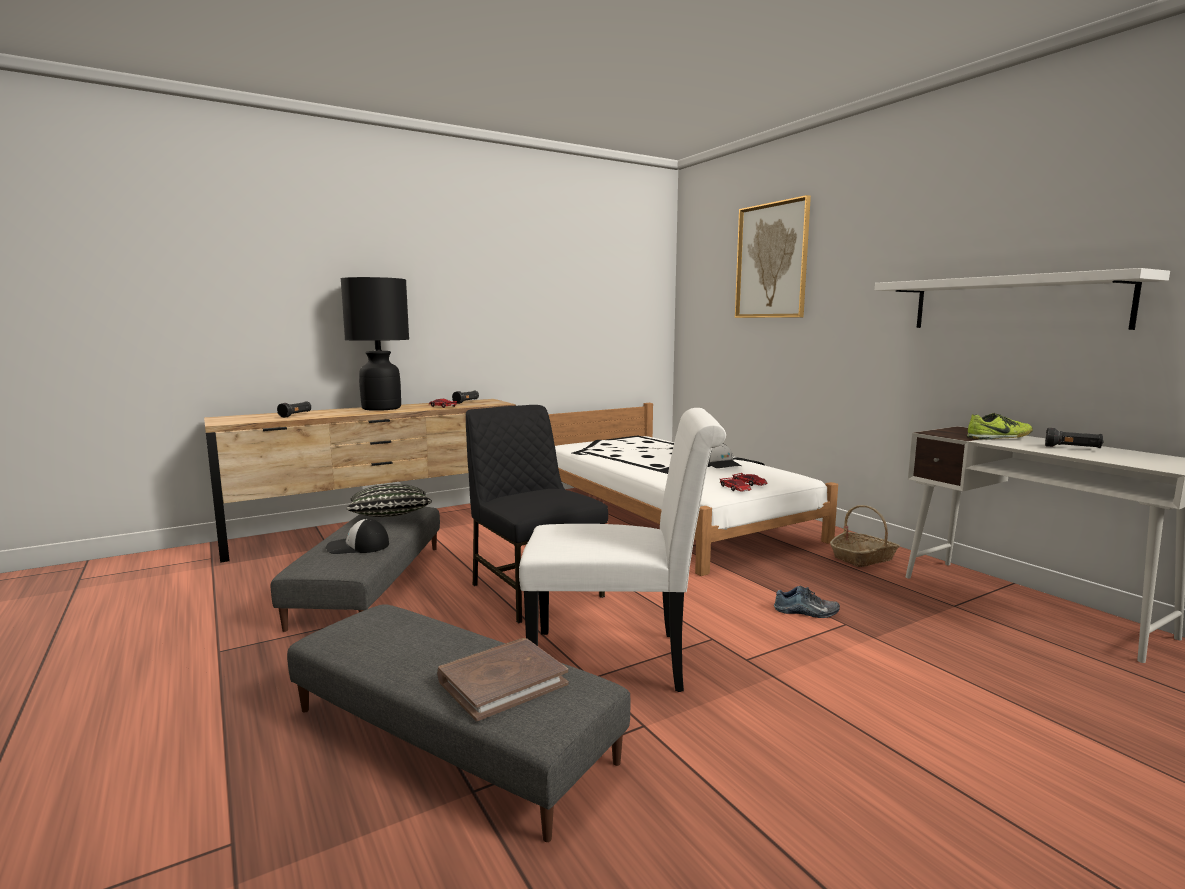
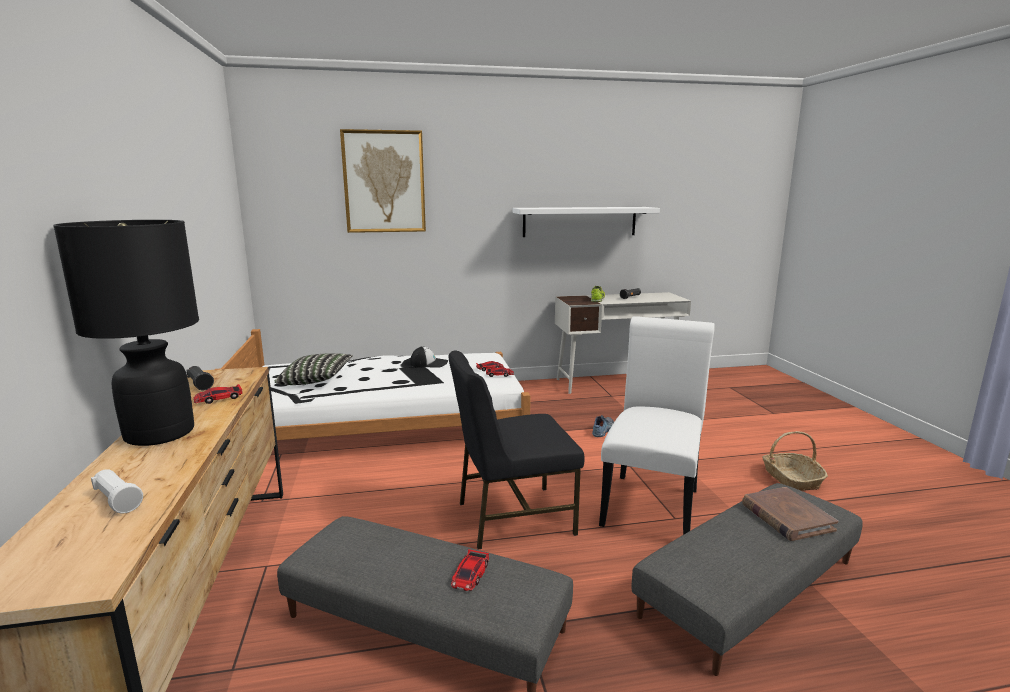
camera: 70 degrees left, 5 degrees up
(296, 415) = (117, 501): black flashlight -> white flashlight
(357, 546) = (470, 574): cap -> toy car
(390, 516) = (362, 547): pillow -> pillow (316, 381)
(863, 558) = (534, 393): basket -> basket (791, 478)

